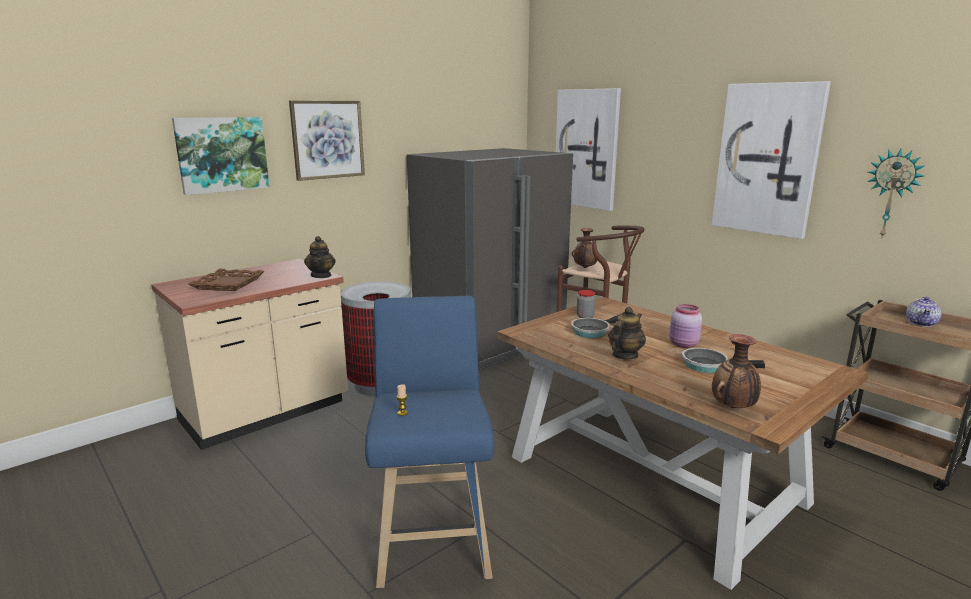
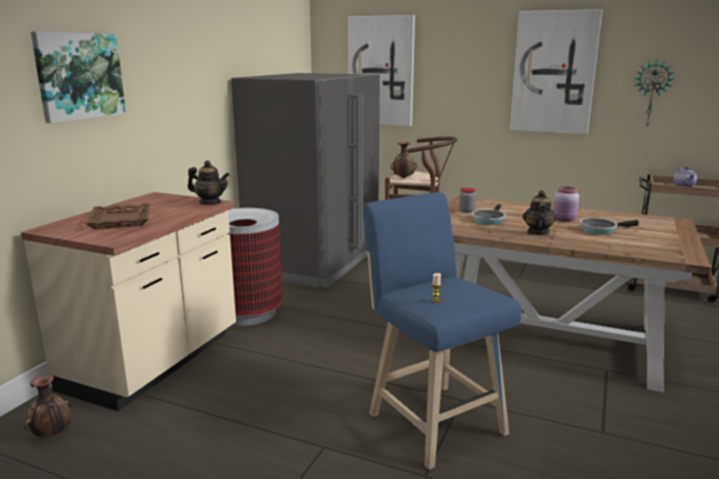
camera: 25 degrees left, 0 degrees up
(321, 275) = (210, 202): teapot -> teapot turned 45 degrees counterclockwise
(327, 139) = (169, 61): picture -> none
(733, 408) = (655, 252): vase -> vase (52, 434)

